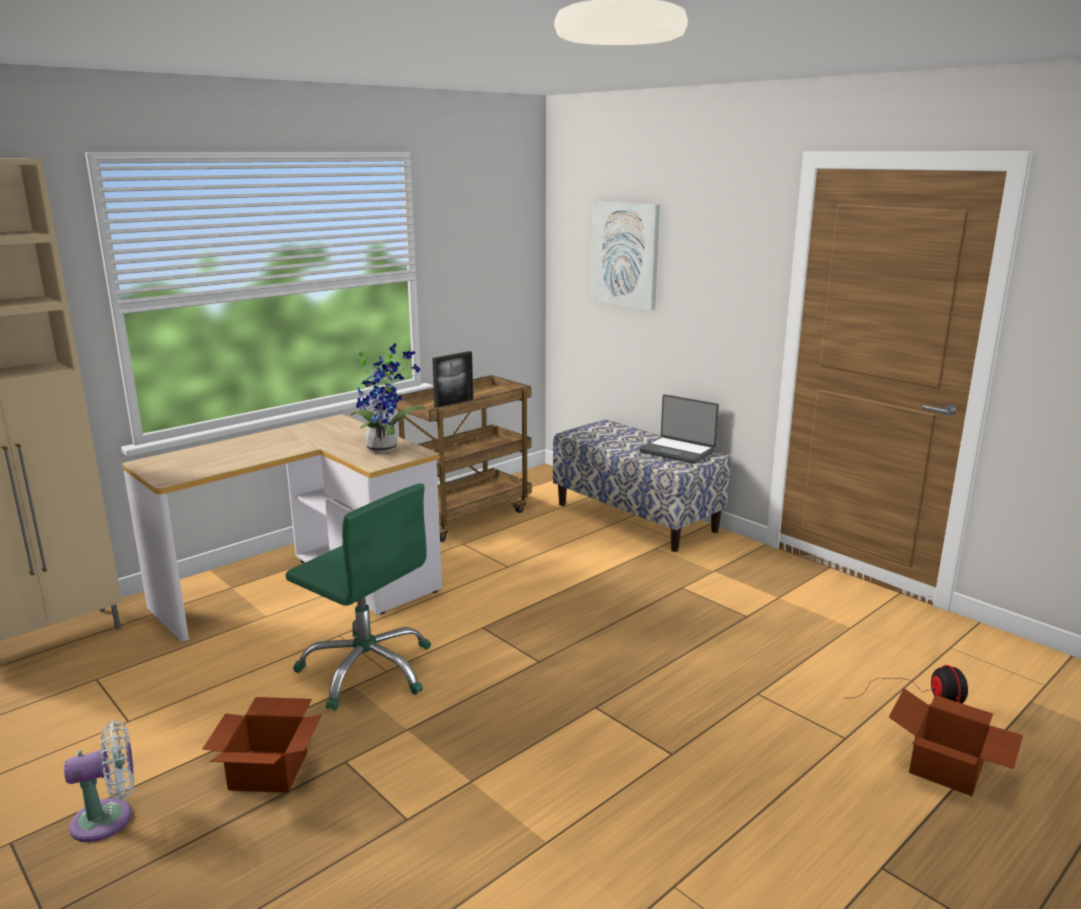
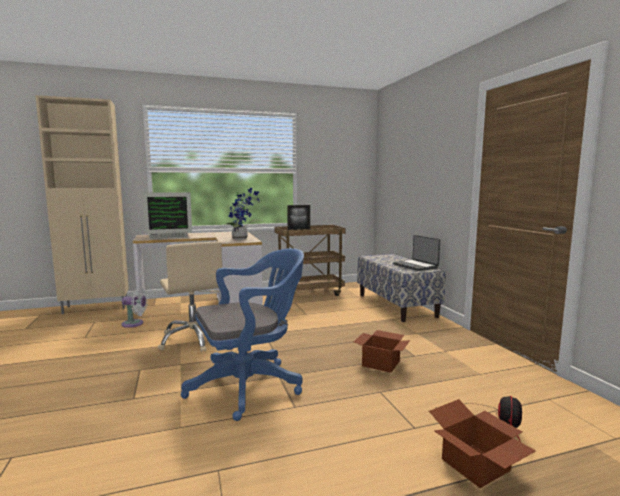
camera: 25 degrees right, 10 degrees down
(109, 819) = (33, 366): white fan -> white fan (135, 324)
(208, 457) = (169, 236): none -> monitor
(270, 769) = (108, 365): cardboard box -> cardboard box (382, 363)
(367, 669) = (194, 339): green office chair -> beige office chair
(570, 737) = (250, 385): none -> blue office chair
(625, 254) = (404, 162): picture -> none

